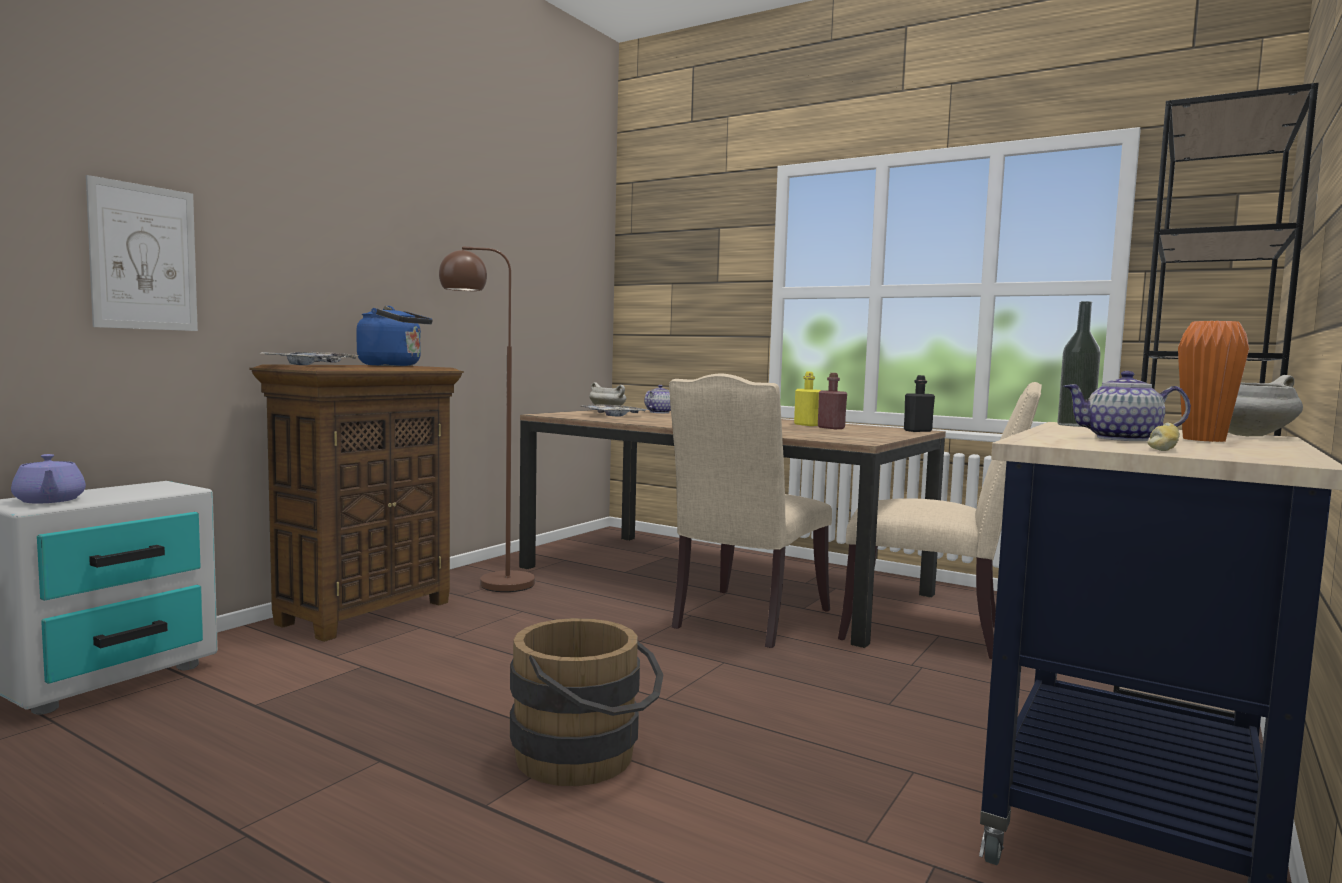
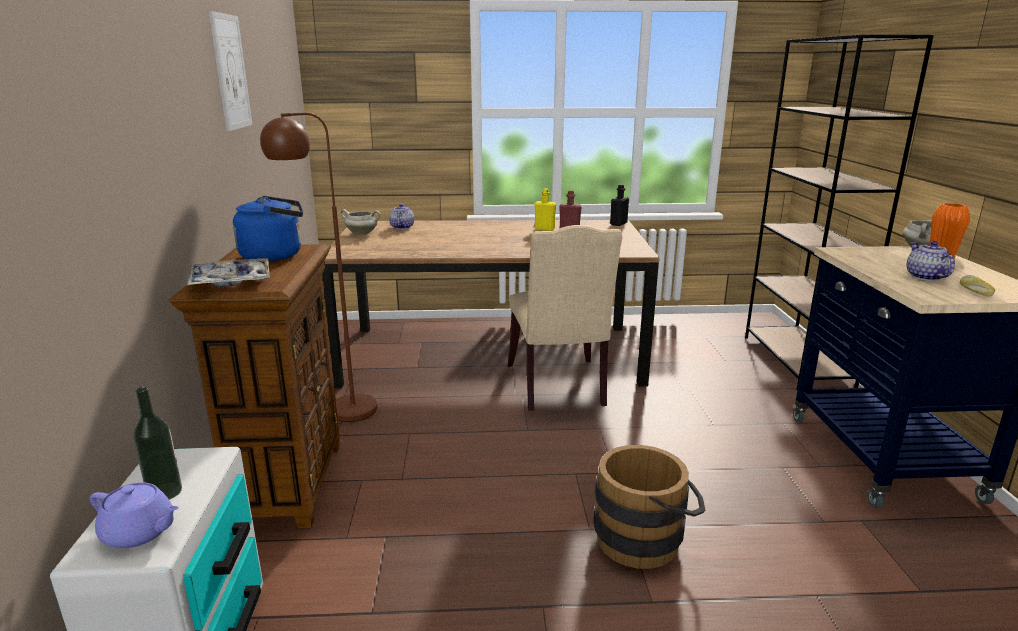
camera: 35 degrees left, 15 degrees up
(144, 257) = (74, 213): picture -> picture (231, 72)
(613, 415) = (390, 243): tray -> none
(930, 632) = (659, 361): beige chair -> none
(1075, 425) = (846, 253): bottle -> bottle (164, 492)
(1123, 439) = (925, 277): teapot -> teapot turned 105 degrees clockwise

